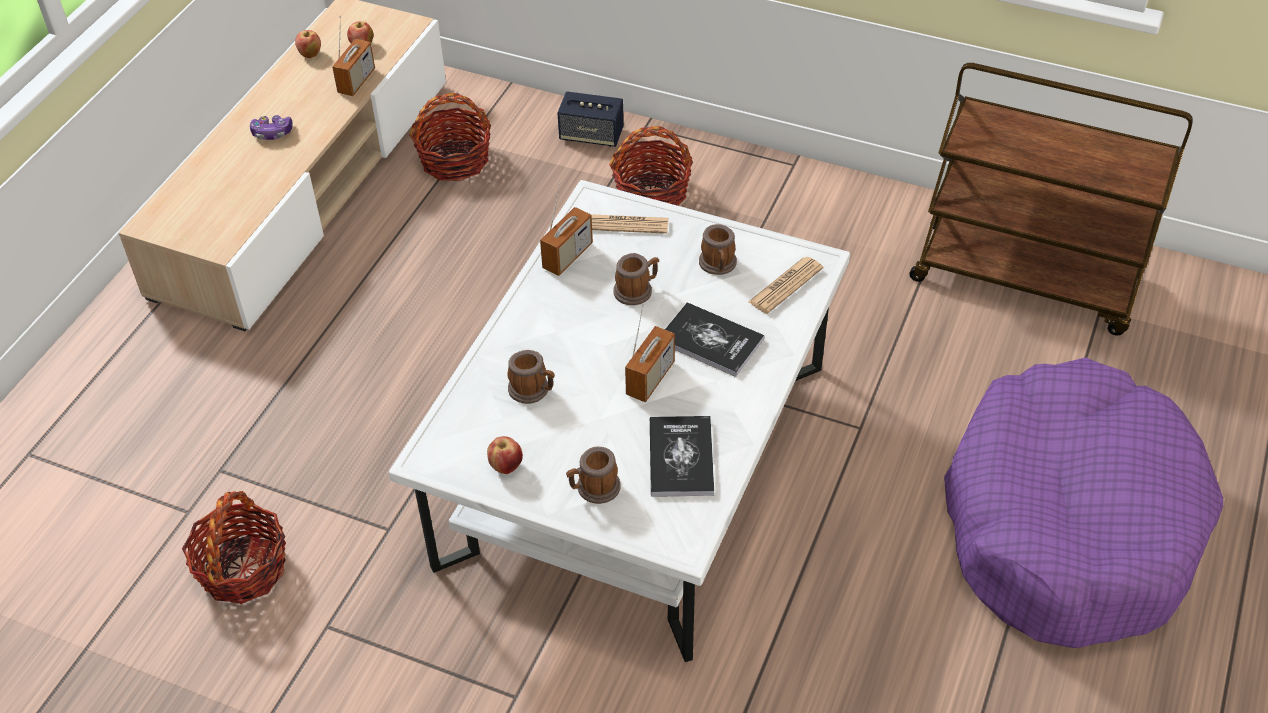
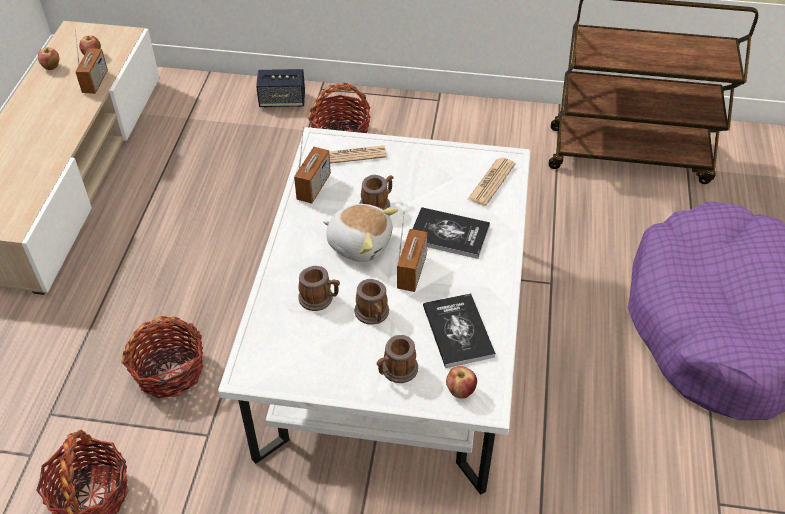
camera: 15 degrees left, 0 degrees up
(272, 133) = (35, 131): game controller -> none
(455, 160) = (182, 134): basket -> basket (170, 371)
(506, 466) = (317, 366): apple -> apple (460, 391)
(600, 333) = (359, 243): none -> plush toy
(718, 265) = (434, 175): mug -> mug (373, 314)

